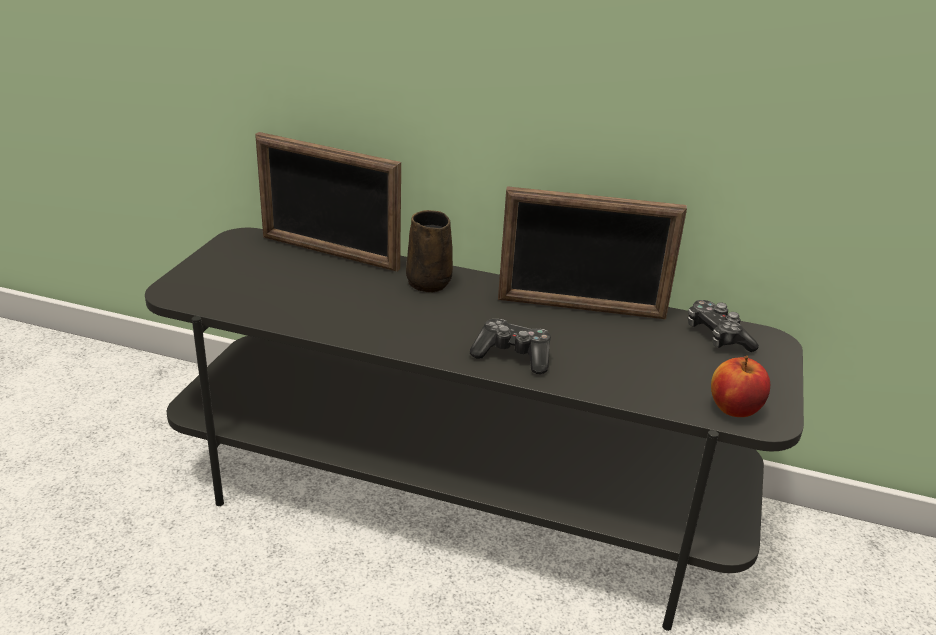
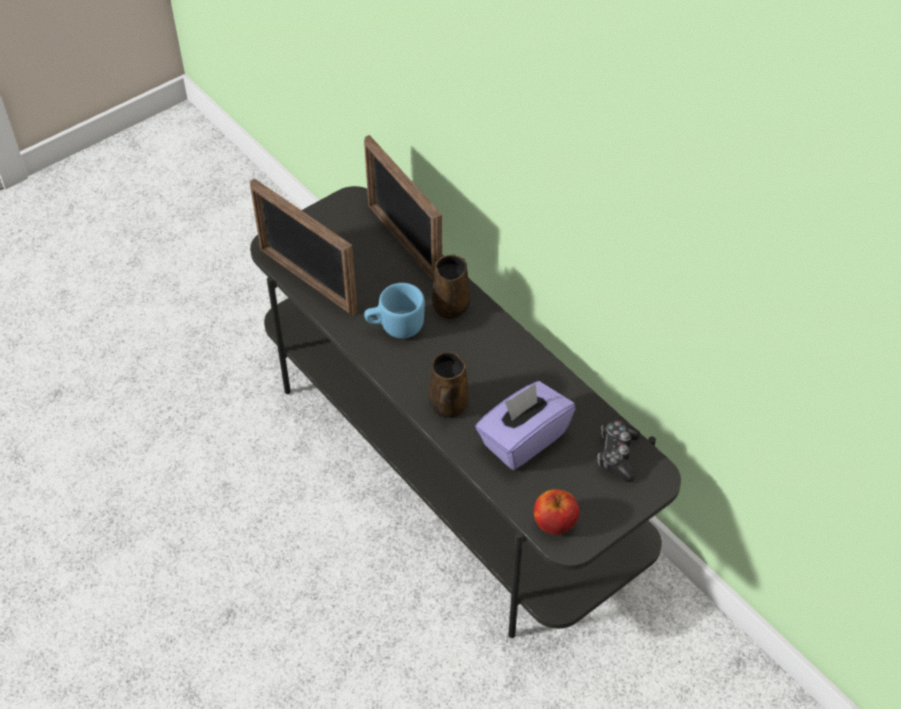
camera: 35 degrees right, 20 degrees up
(386, 313) = (395, 326): none -> blue mug
(513, 356) = (447, 406): game controller -> brown mug
(581, 308) = (541, 381): picture frame -> picture frame (307, 280)
(619, 355) = (523, 439): none -> purple tissue box

